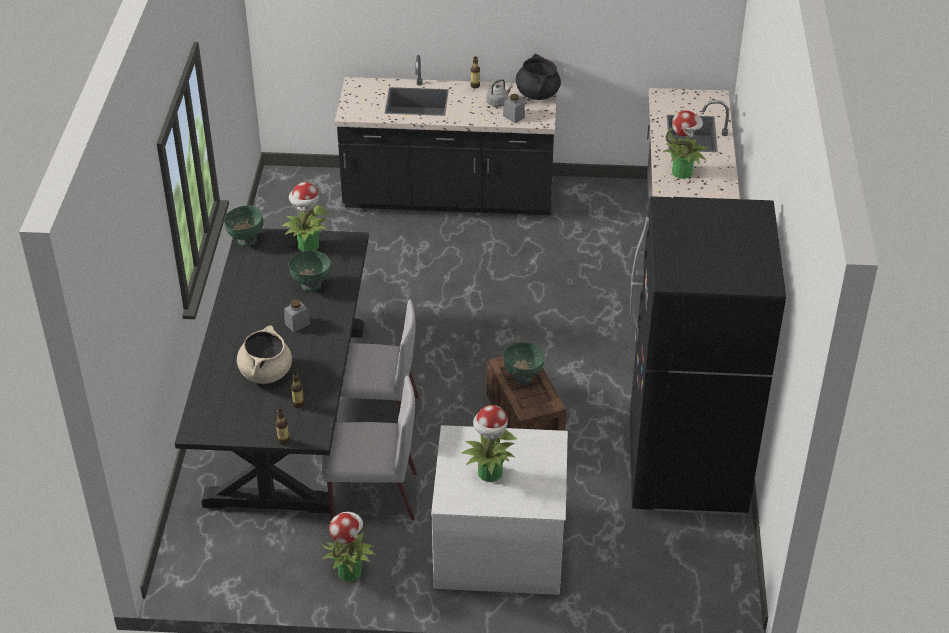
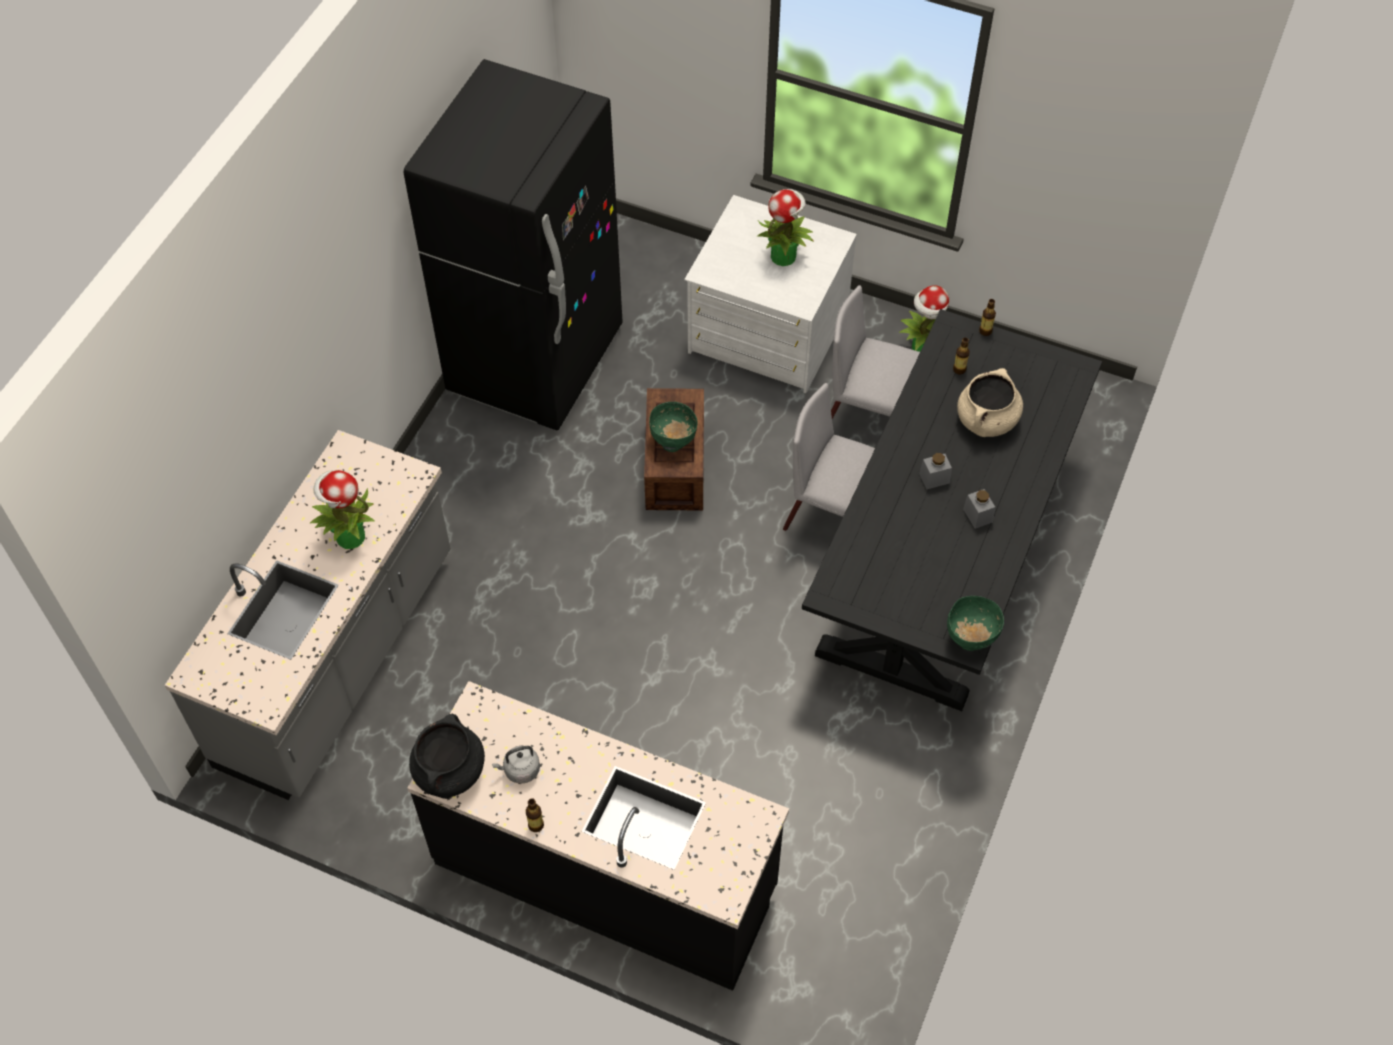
camera: 160 degrees left, 15 degrees up
(308, 246) = (889, 602): potted plant -> none
(311, 285) = (902, 533): green bowl -> none
(513, 117) = (513, 727): grey jar -> grey jar (977, 515)

